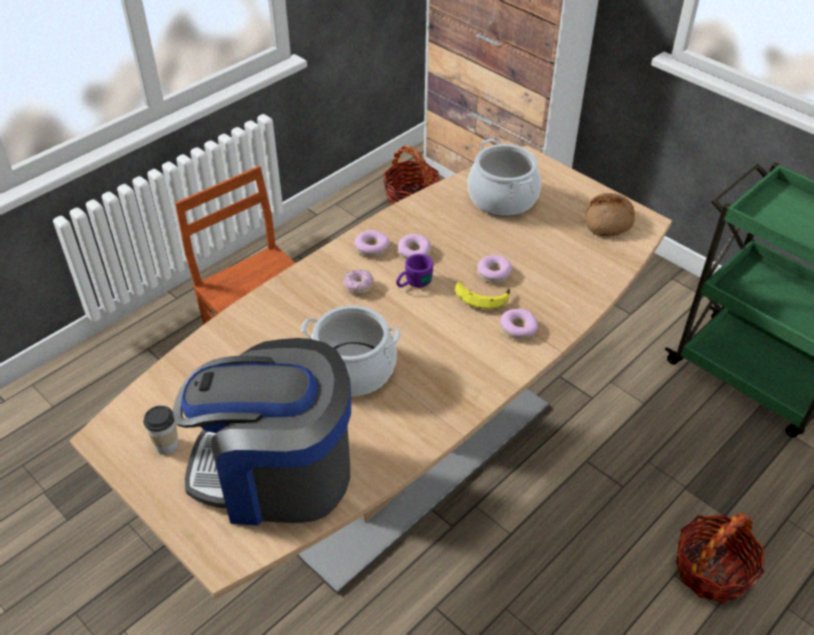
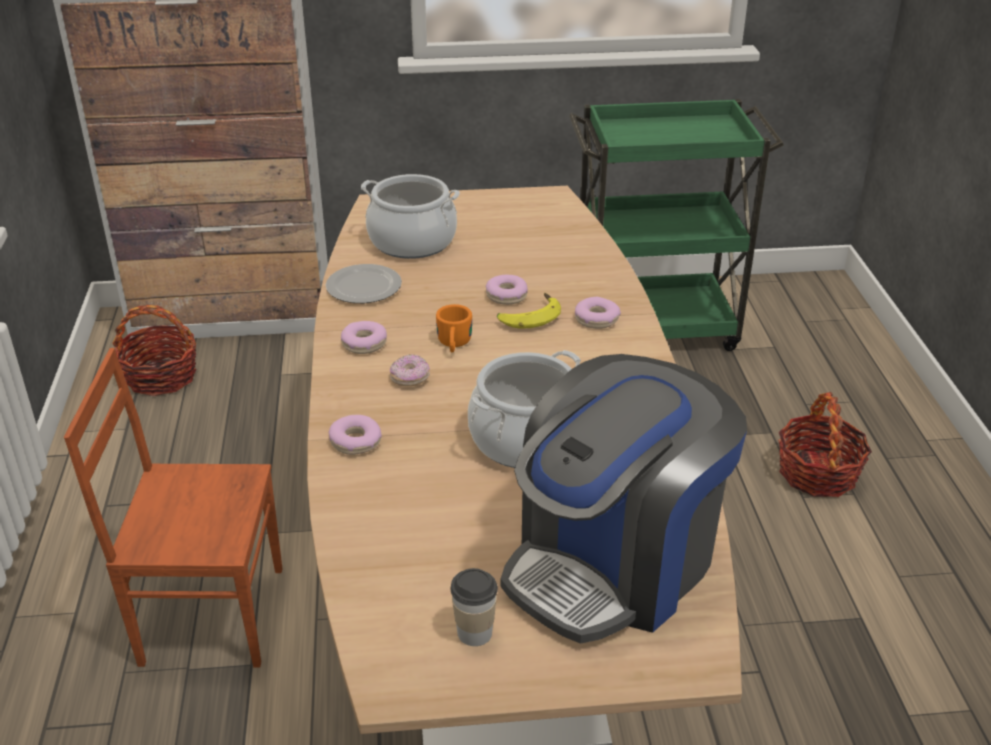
camera: 50 degrees left, 10 degrees down
(413, 283) = (454, 345): purple mug -> orange mug
(414, 252) = (410, 323): donut -> donut (355, 442)
(428, 212) = (365, 287): none -> plate
(608, 222) = (525, 211): bread -> none

